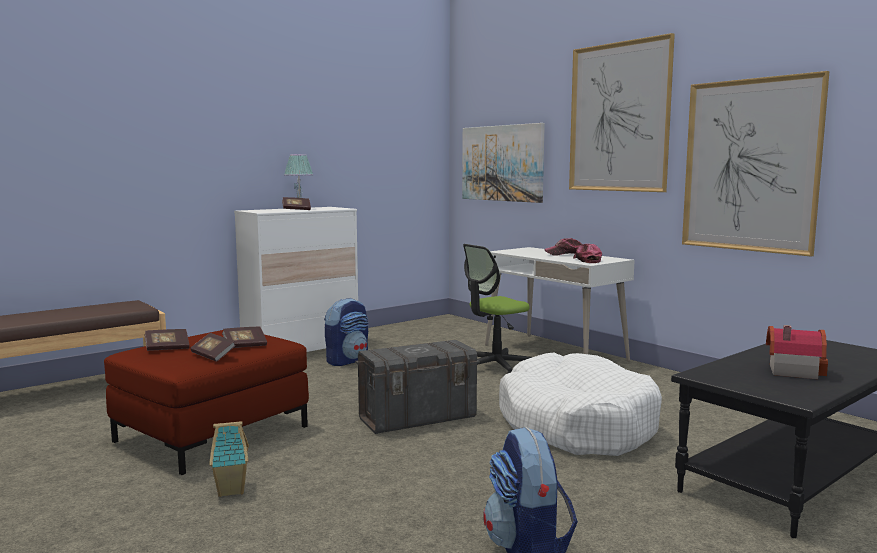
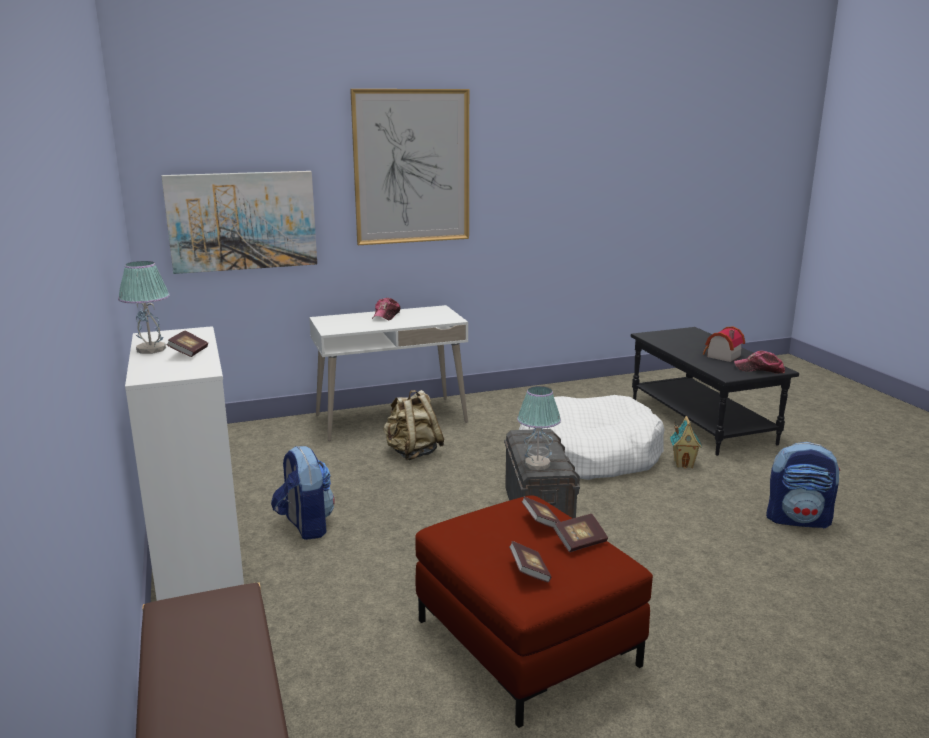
camera: 70 degrees left, 10 degrees up
(232, 490) = (686, 633): toy house -> toy house (683, 464)
(386, 351) = (537, 464): none -> table lamp
(495, 367) = (412, 453): office chair -> beige backpack
(586, 260) = (434, 317): cap -> cap (759, 369)
(750, 165) = (539, 210): picture -> none

